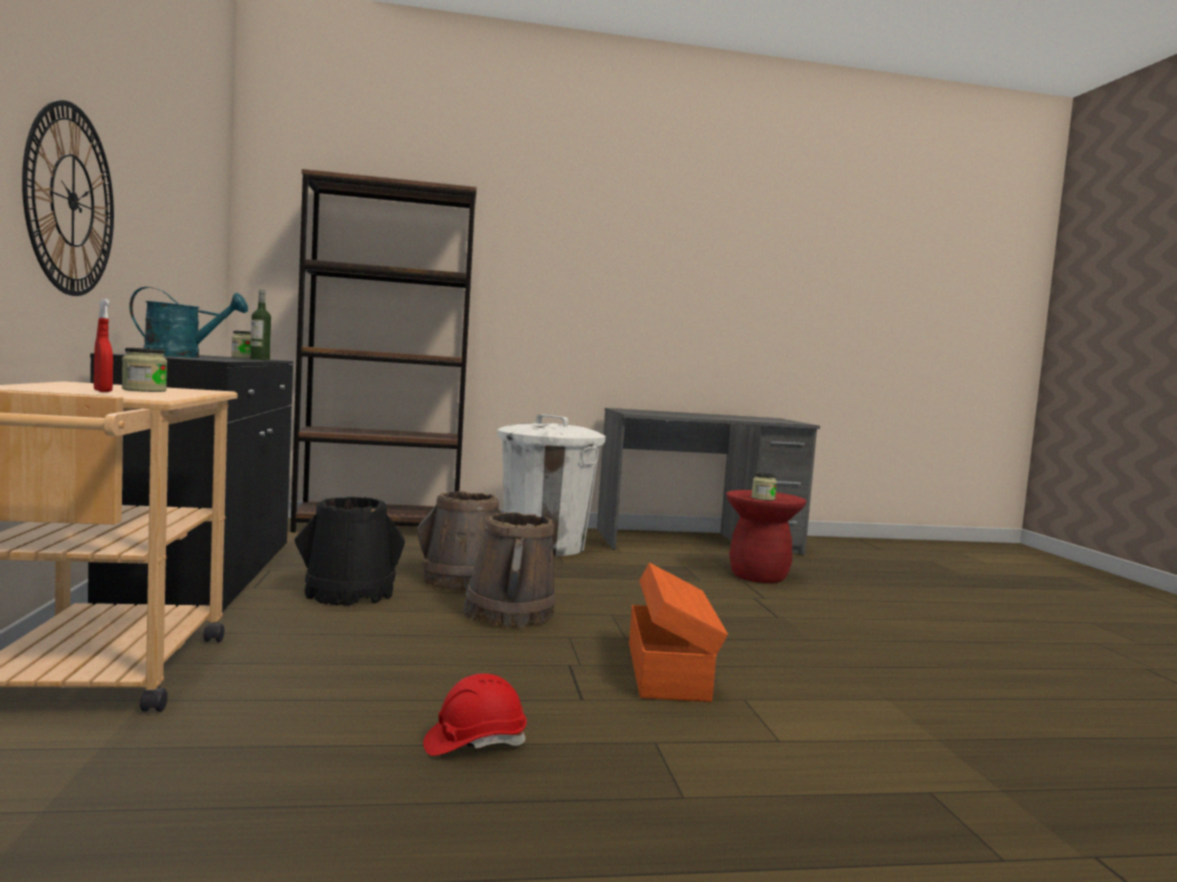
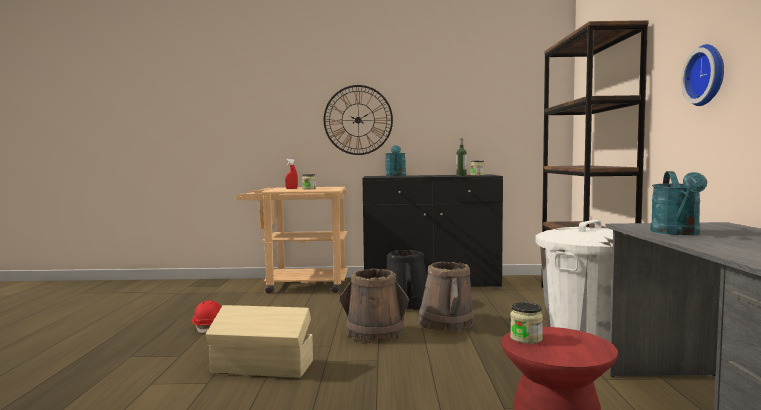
camera: 100 degrees right, 0 degrees up
(570, 283) = (707, 75): none -> wall clock
(669, 670) = (263, 367): orange storage box -> beige storage box
(678, 415) = (678, 233): none -> turquoise watering can

